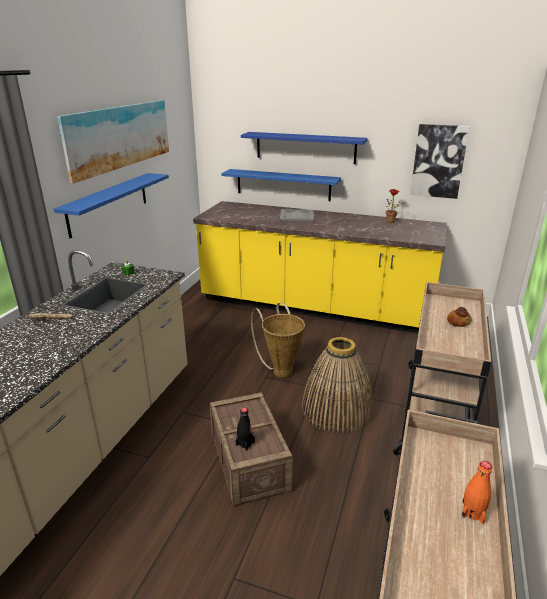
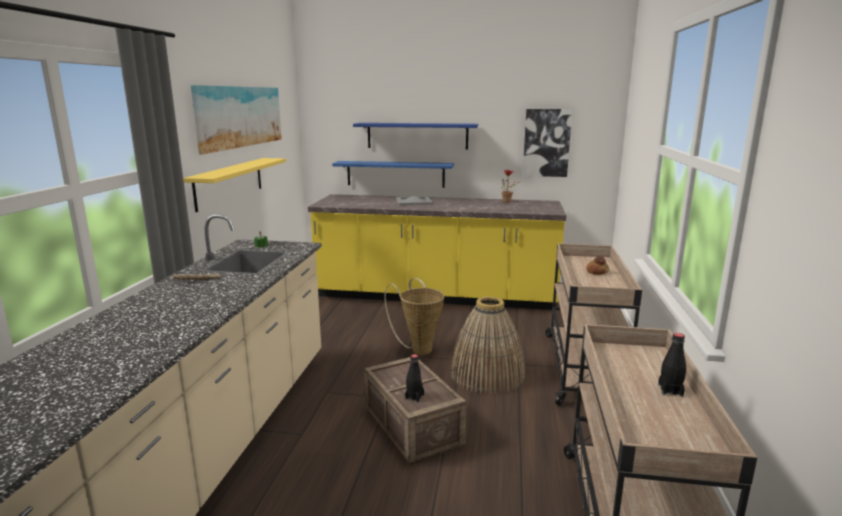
camera: 10 degrees left, 10 degrees down
(109, 203) = (229, 182): blue shelf -> yellow shelf
(473, 512) = (670, 390): orange bottle -> black bottle

